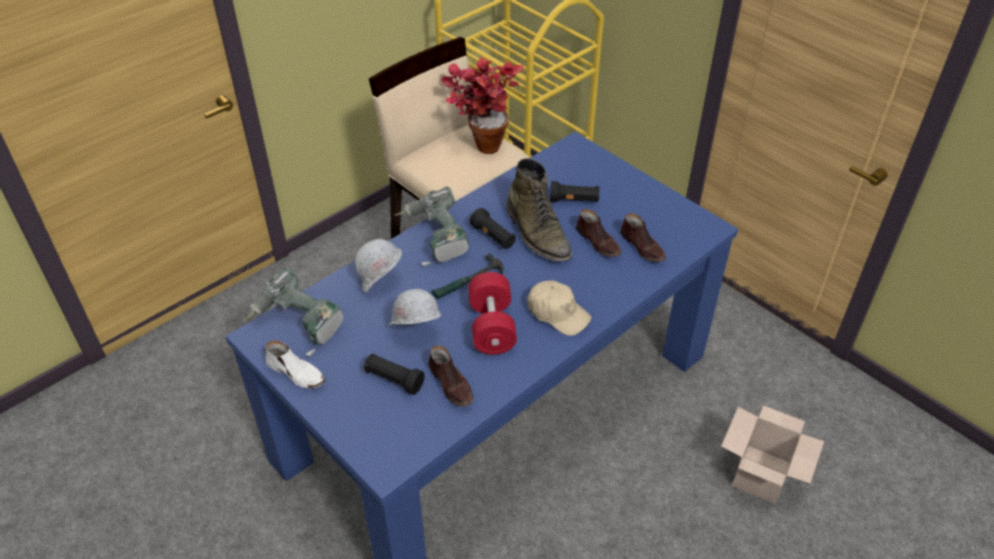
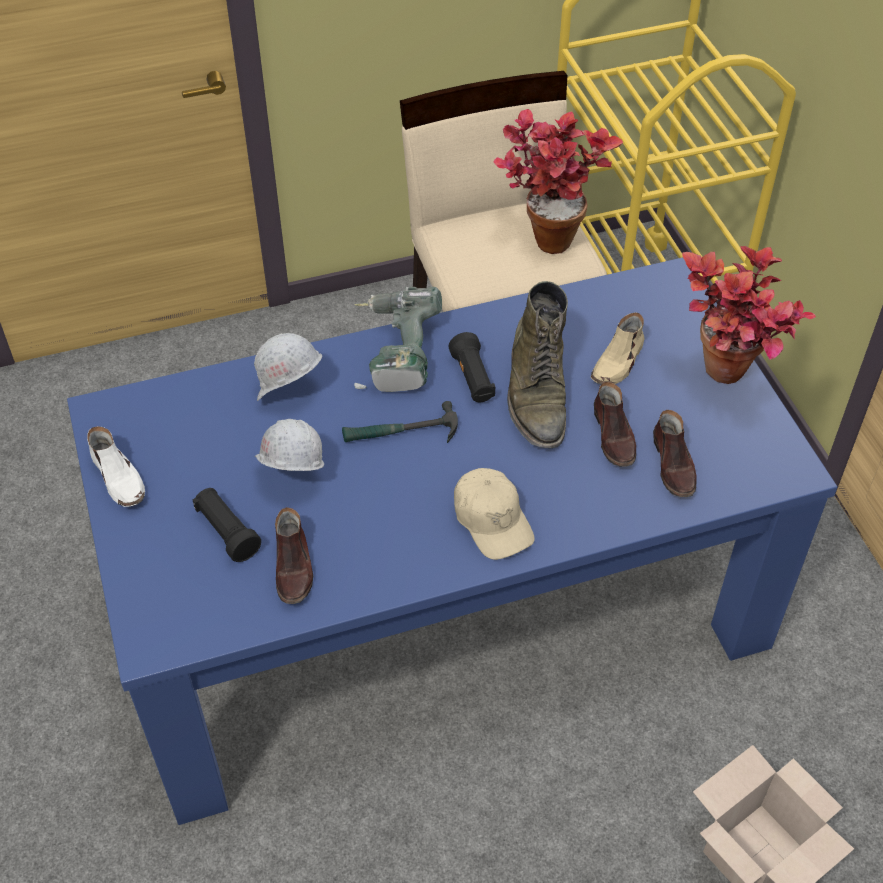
camera: 25 degrees right, 5 degrees up
(297, 324) = (156, 413): power drill -> none
(492, 327) = (393, 507): red dumbbell -> none
(574, 200) = (618, 362): black flashlight -> beige shoe
(643, 192) = (727, 382): none -> potted plant

